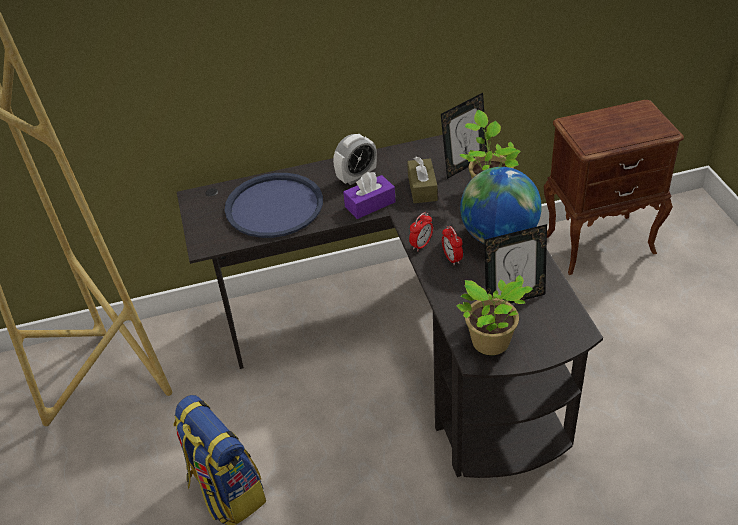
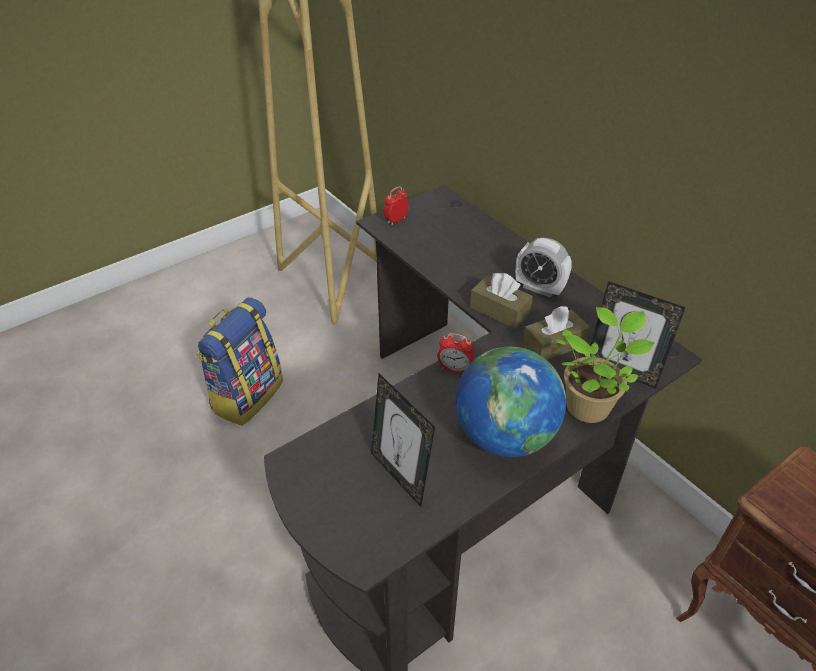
camera: 65 degrees right, 0 degrees up
(274, 206) = (456, 246): blue tray -> none
(370, 204) = (499, 310): purple tissue box -> brown tissue box
(452, 258) = (444, 401): alarm clock -> alarm clock (396, 220)
(491, 344) = (315, 471): potted plant -> none

